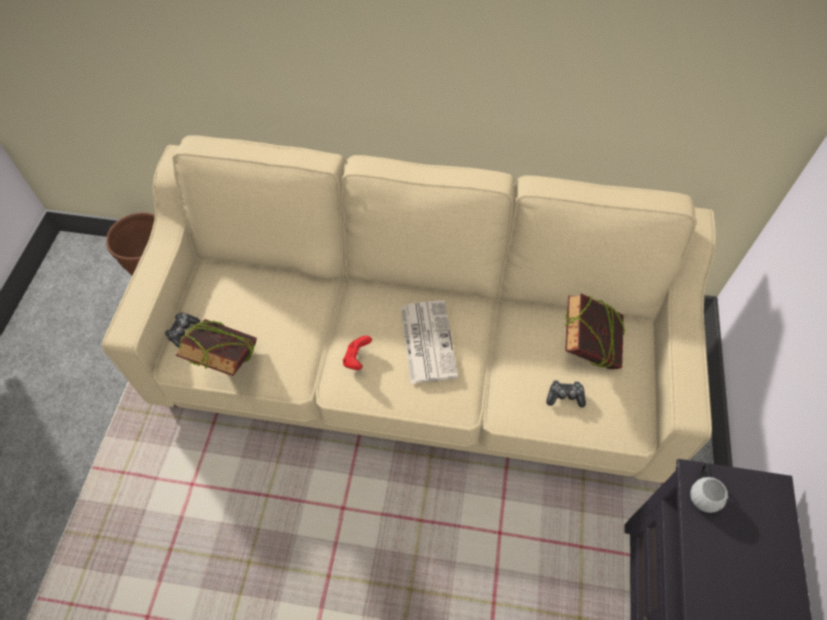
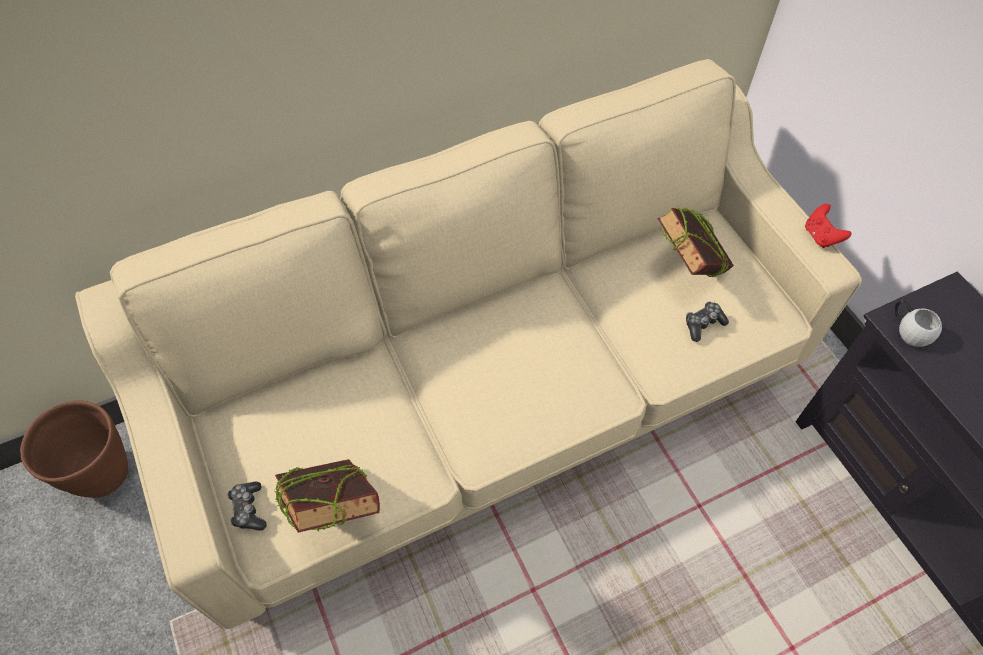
camera: 35 degrees left, 0 degrees up
(357, 359) = (475, 413): red game controller -> red game controller (820, 236)
(427, 340) = (532, 350): newspaper -> none

